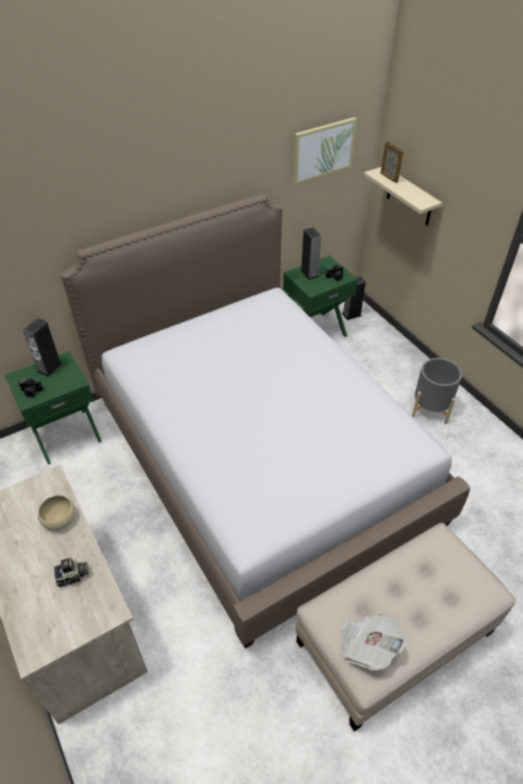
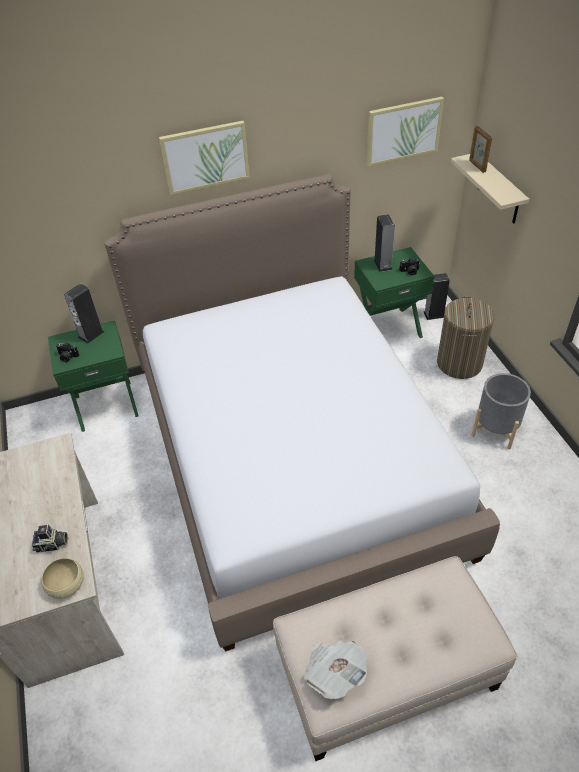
camera: 15 degrees right, 0 degrees up
(59, 518) = (55, 485): beige bowl -> beige bowl (65, 583)
(152, 184) = (205, 157): none -> picture
(384, 355) = (459, 363): none -> laundry basket

